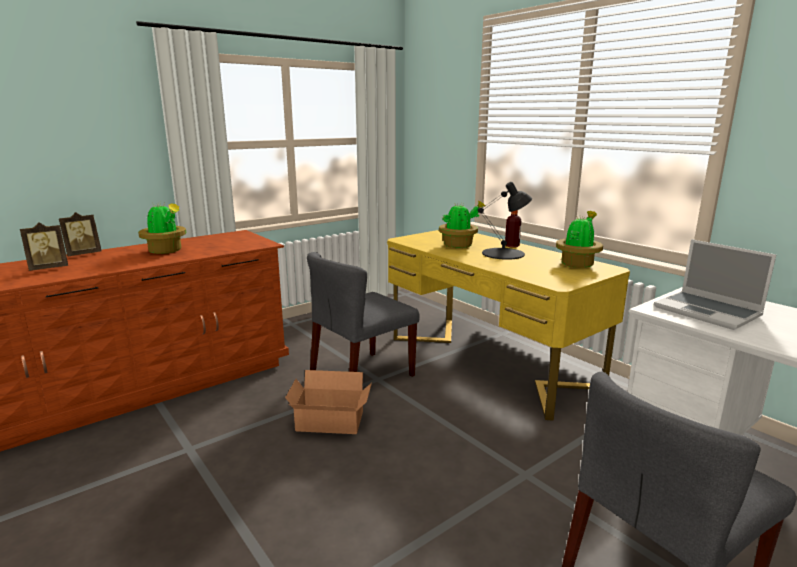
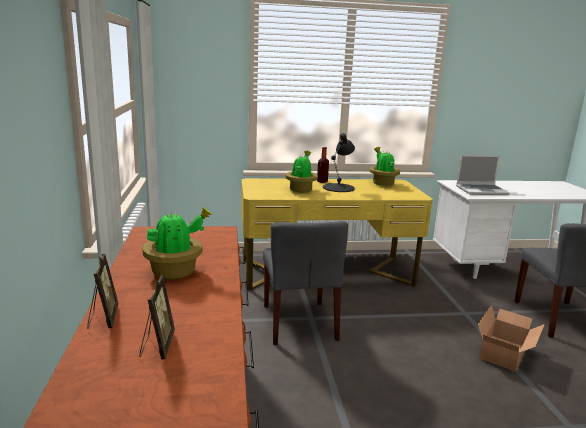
camera: 60 degrees left, 0 degrees up
(331, 423) = (362, 357): cardboard box -> cardboard box (505, 353)

